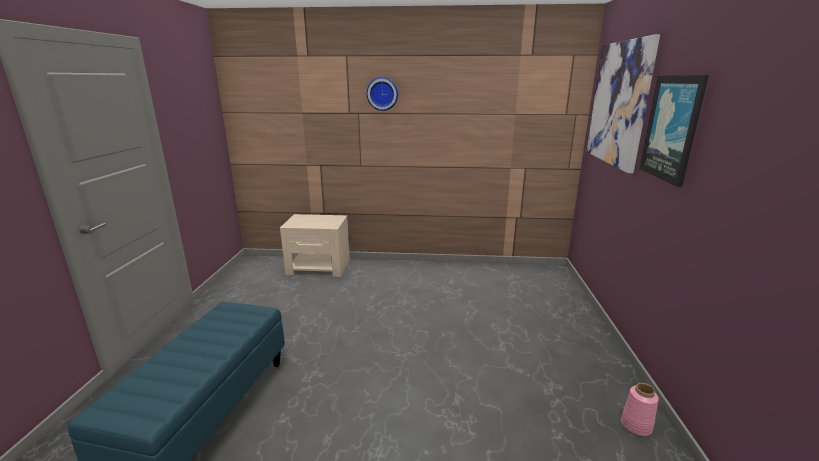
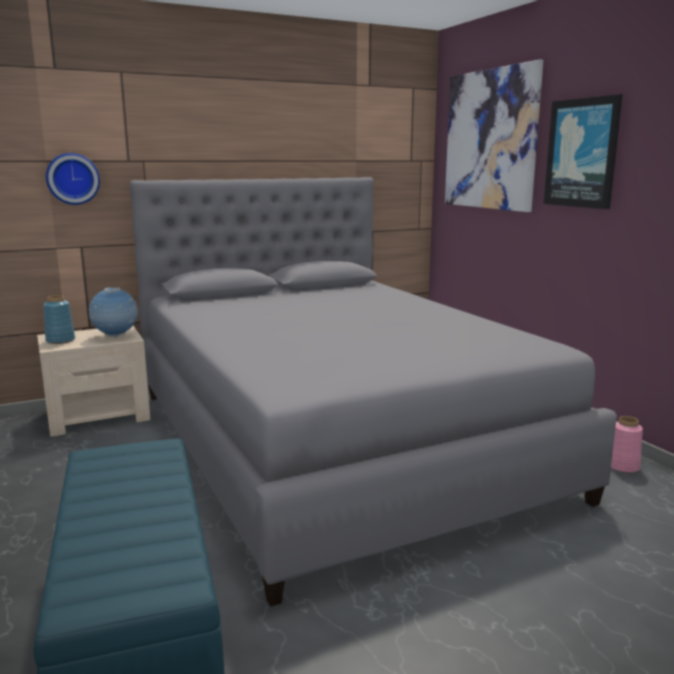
camera: 30 degrees left, 5 degrees down
(298, 221) = (60, 341): none -> blue vase
(327, 223) = (115, 336): none -> globe
(382, 94) = (181, 131): wall clock -> wall clock (72, 178)
(427, 324) = (334, 440): none -> grey bed

